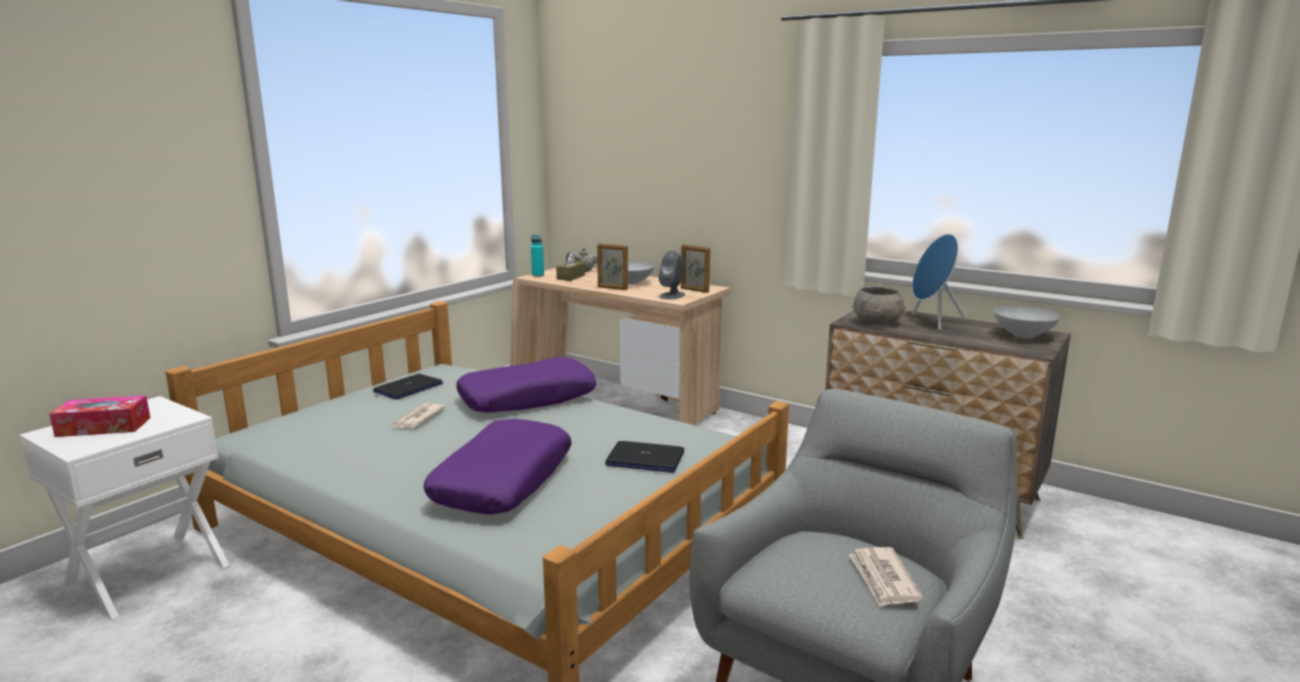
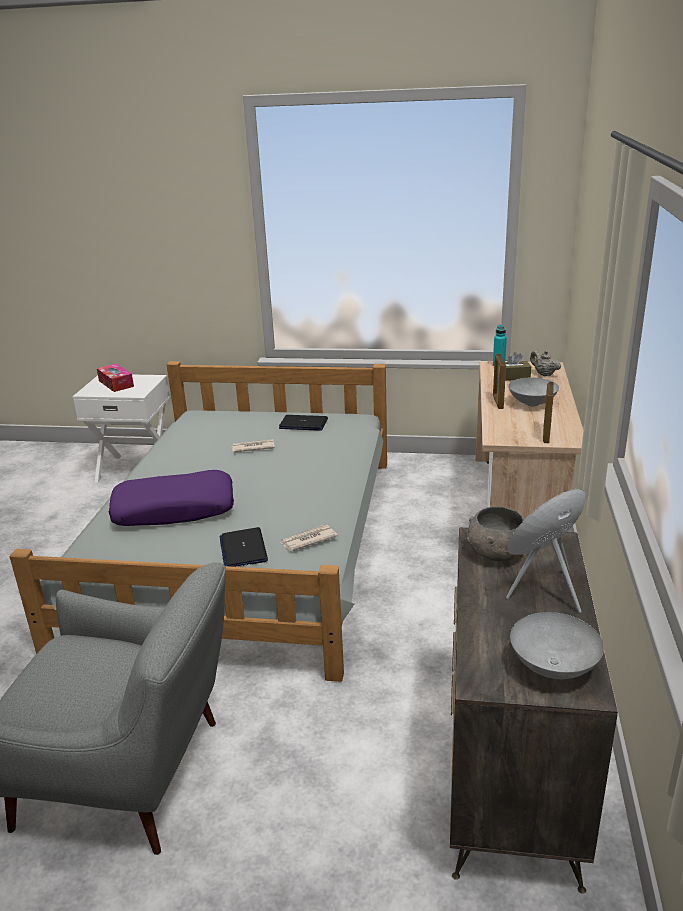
camera: 65 degrees right, 10 degrees up
(527, 398) = (323, 468): purple pillow -> none
(672, 296) = (508, 432): grey speaker -> none
(883, 579) = (61, 700): newspaper -> newspaper (307, 540)

